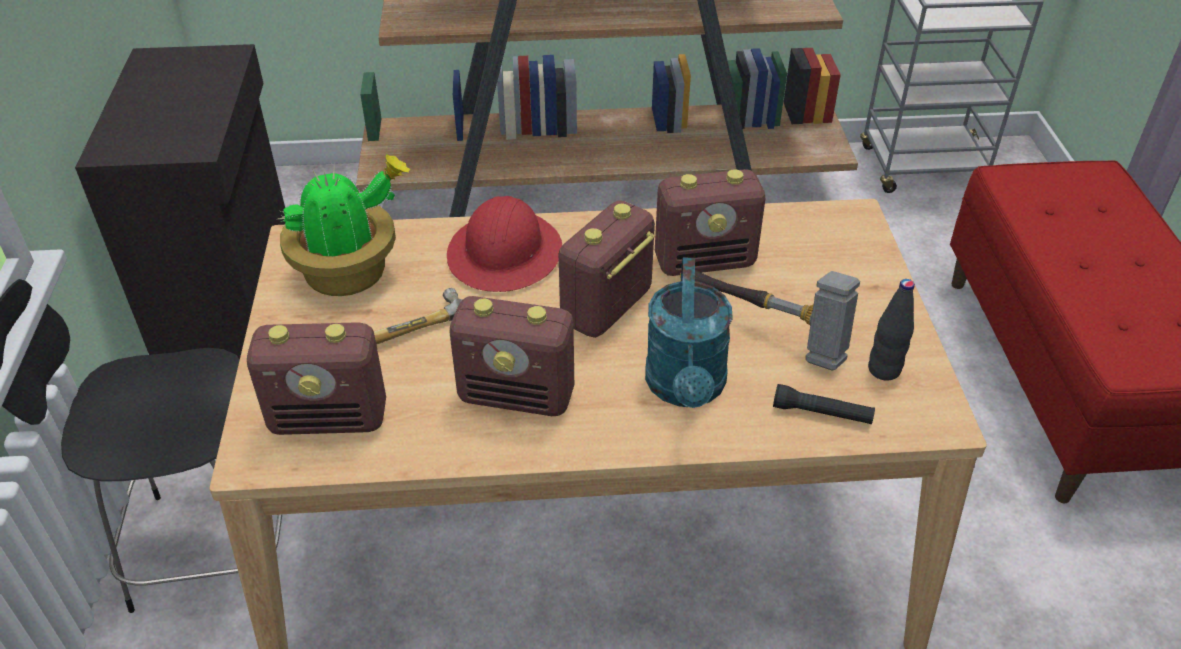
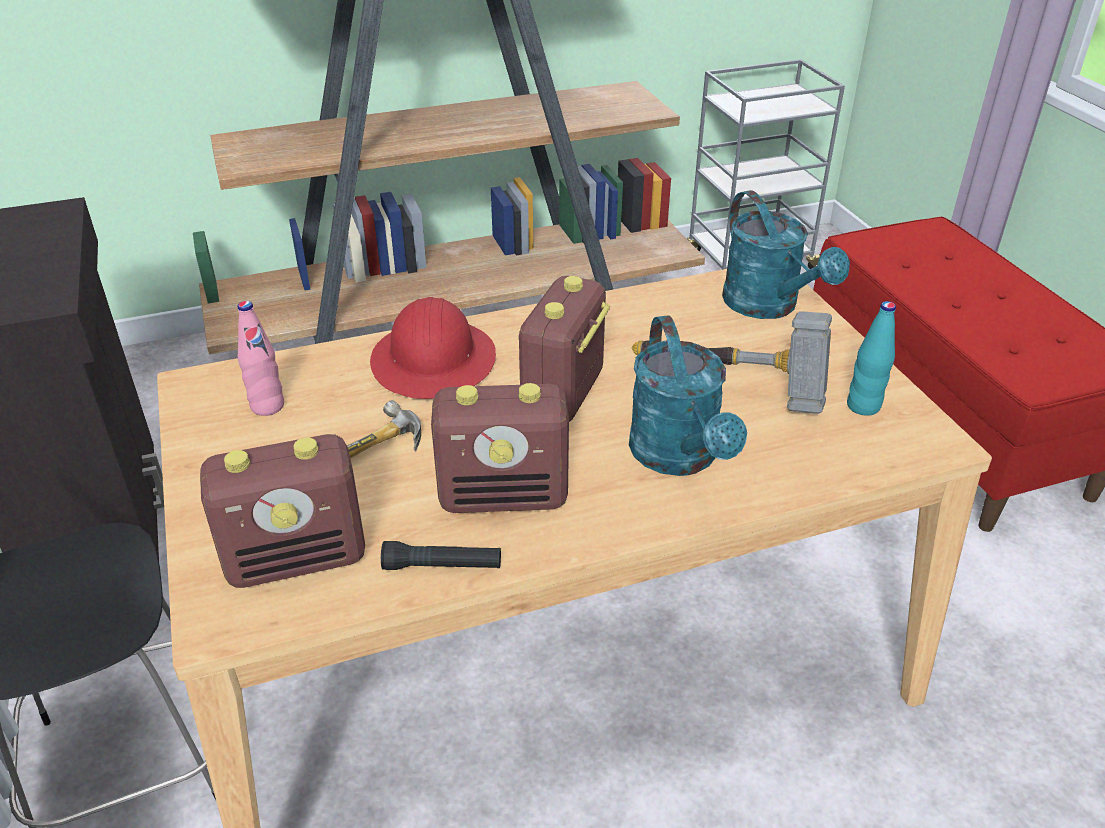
camera: 15 degrees left, 5 degrees down
(350, 273) = (267, 406): potted plant -> pink bottle
(705, 261) = (644, 337): radio -> none
(822, 413) = (824, 456): black flashlight -> black flashlight (442, 566)
(840, 249) = (769, 306): none -> turquoise watering can
(884, 370) = (863, 406): black bottle -> turquoise bottle

